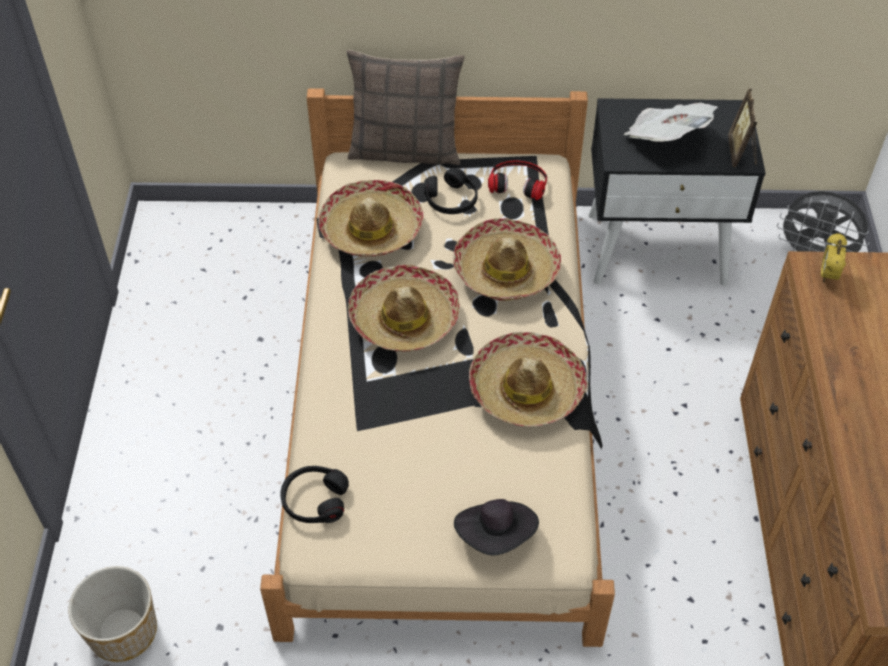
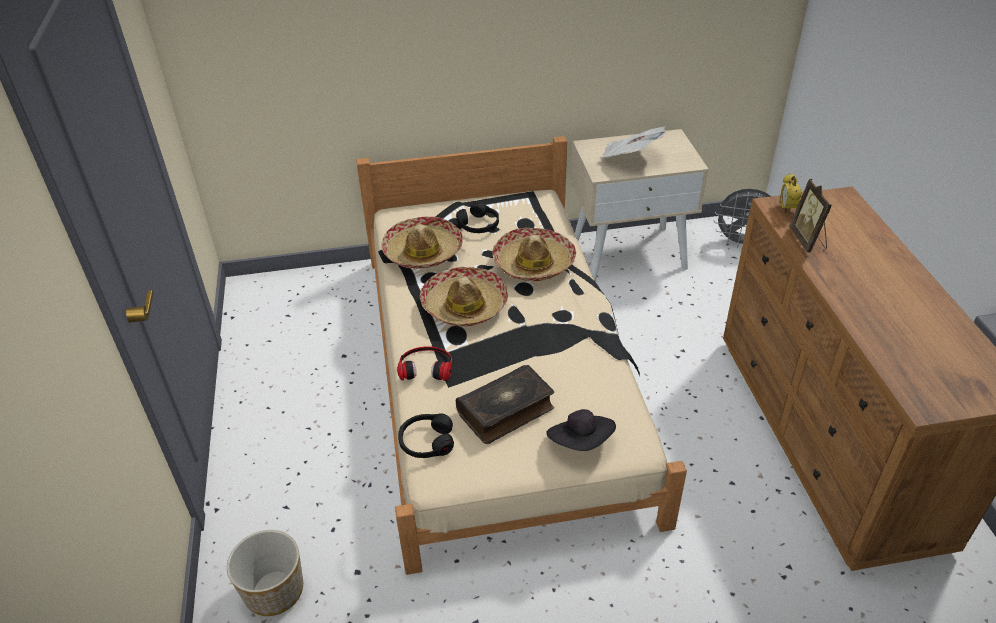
camera: 10 degrees left, 10 degrees down
(405, 150) = (435, 200): pillow -> none
(418, 476) = (506, 411): none -> book
(518, 182) = (525, 208): headphones -> headphones (426, 366)
(526, 389) = (573, 338): hat -> none
(657, 248) = (629, 253): black nightstand -> beige nightstand
(741, 153) = (687, 159): picture frame -> picture frame (808, 240)

